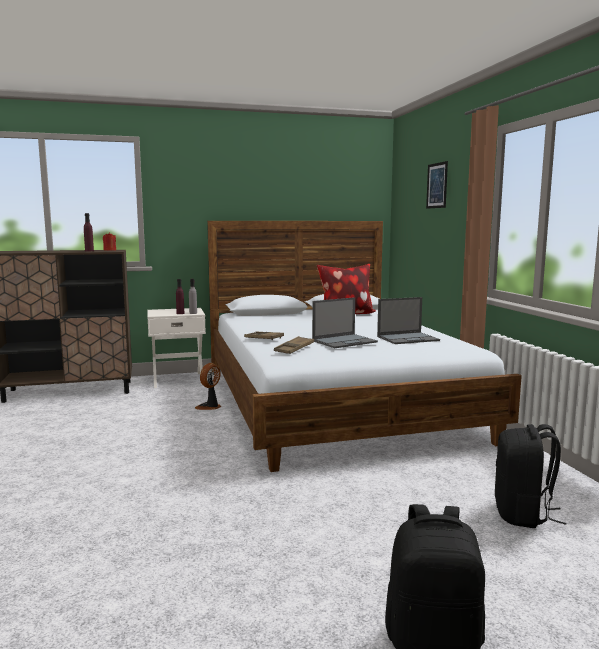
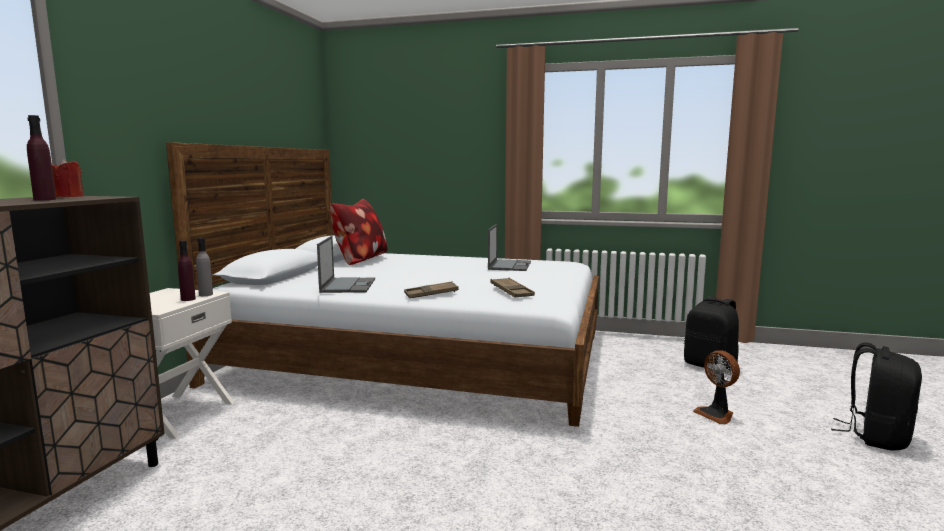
camera: 60 degrees left, 0 degrees up
(210, 407) = (335, 416): fan -> fan (716, 414)
(345, 341) = (503, 277): laptop -> laptop (348, 285)
(437, 185) = (429, 113): picture -> none

